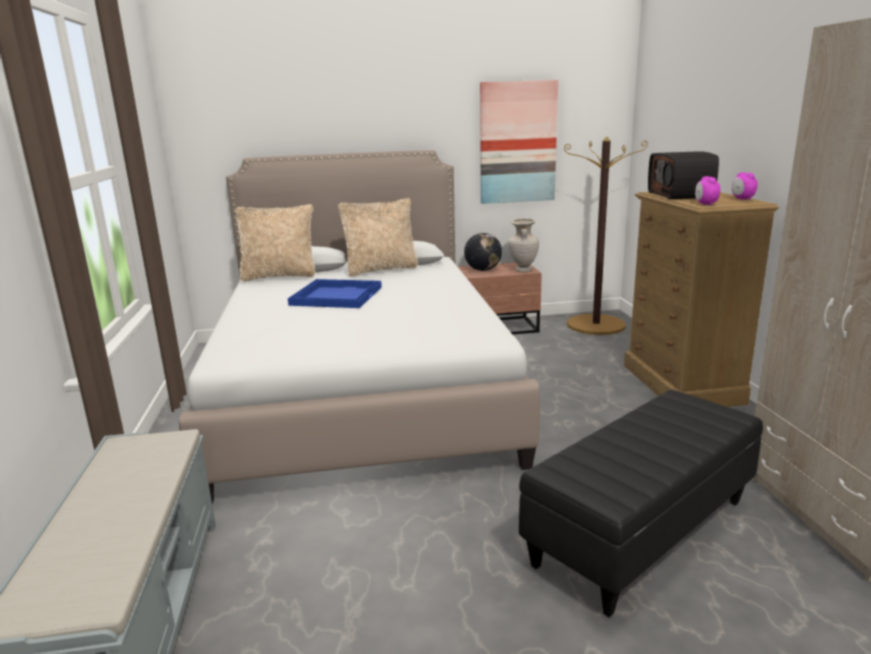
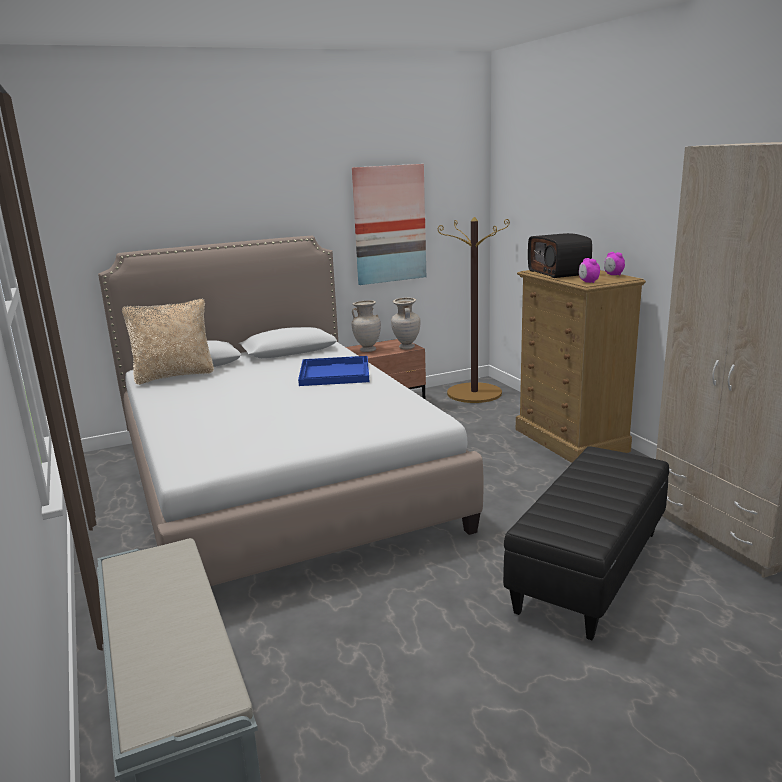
camera: 15 degrees left, 0 degrees up
(336, 295) = (252, 391): blue tray -> blue tray (334, 373)
(382, 271) = (279, 360): beige pillow -> none
(483, 270) = (367, 350): globe -> beige vase

